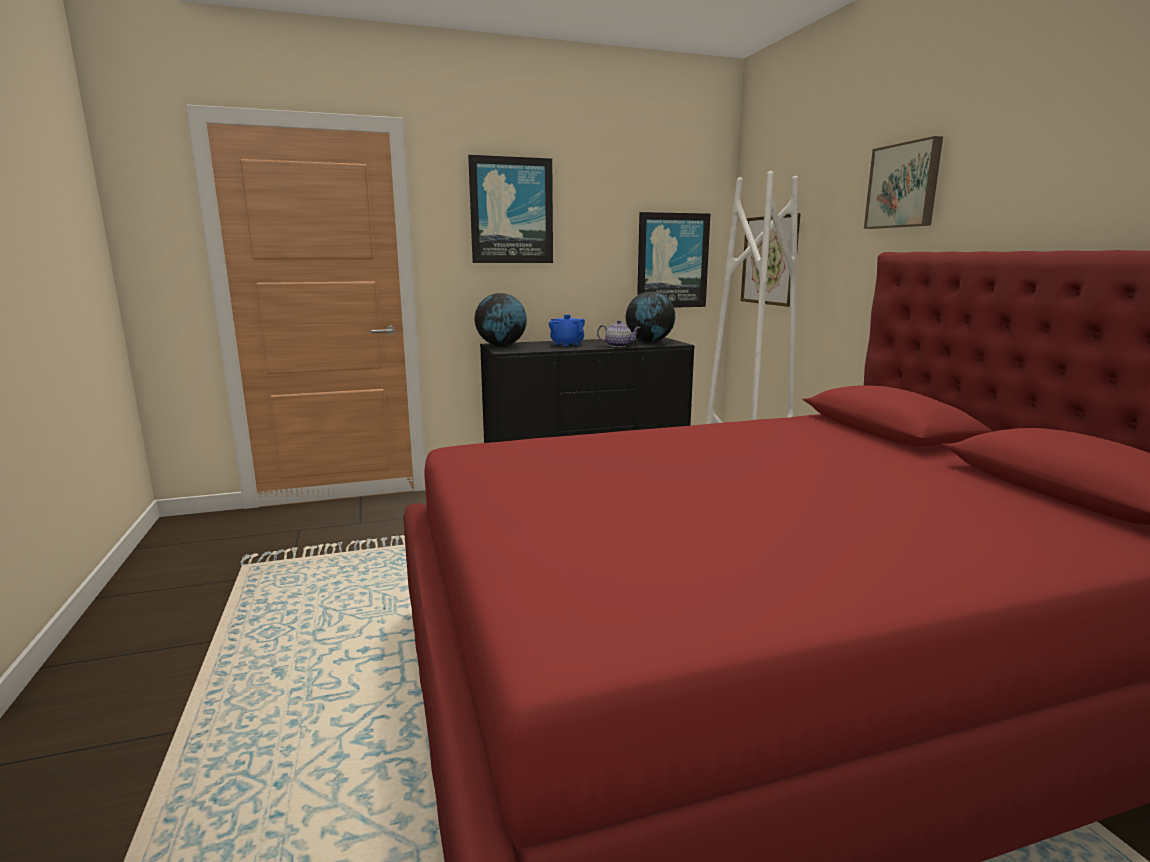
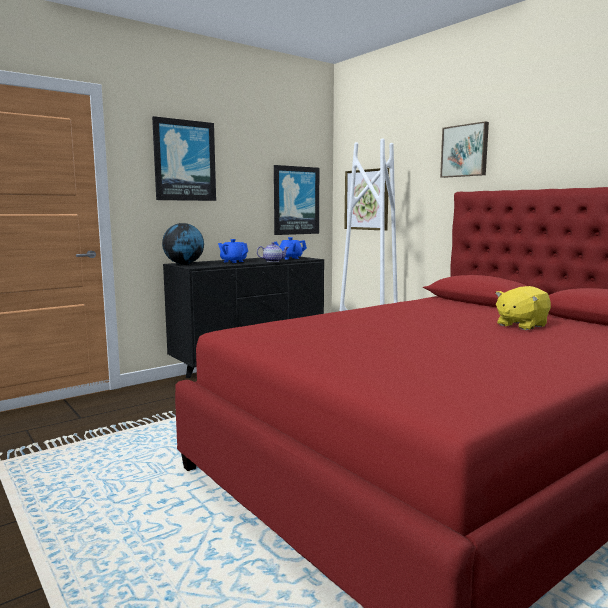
camera: 20 degrees left, 5 degrees down
(649, 341) = (290, 258): globe -> blue teapot
(897, 484) = (521, 325): none -> yellow plush toy

